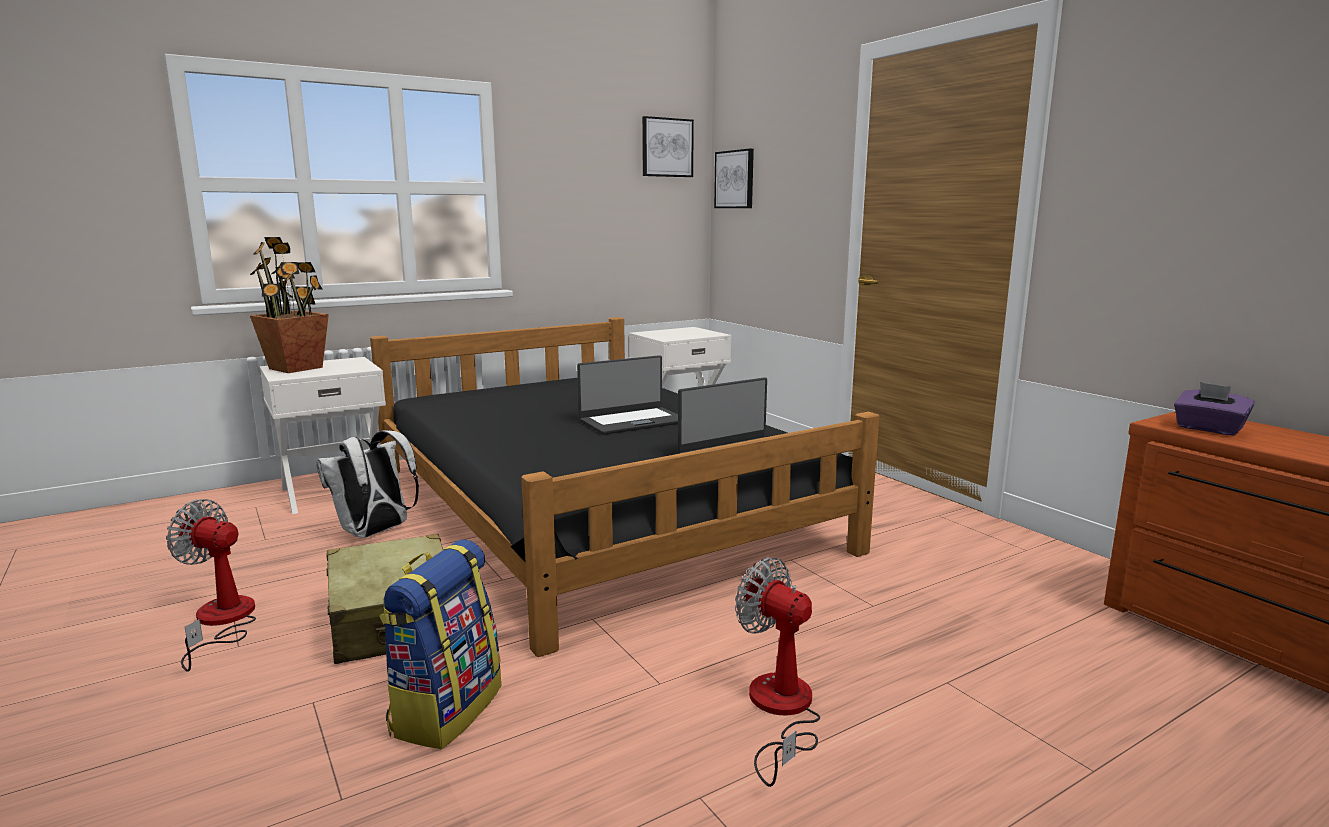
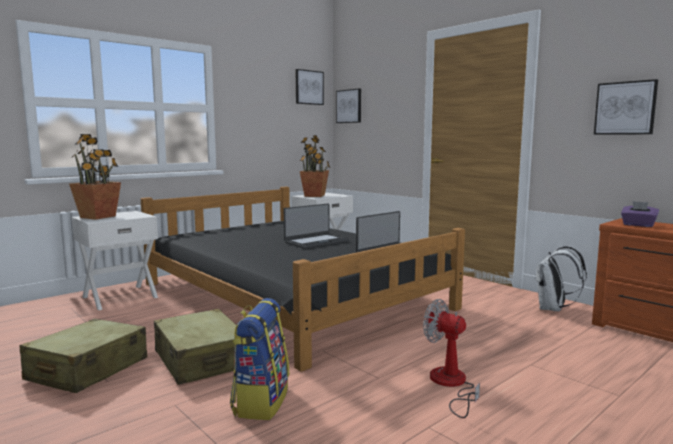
camera: 10 degrees left, 5 degrees down
(221, 622) = (87, 370): fan -> beige suitcase
(375, 532) = (161, 317): white backpack -> white backpack (553, 309)
(667, 333) = (314, 196): none -> potted plant
(1211, 194) = (625, 108): none -> picture

